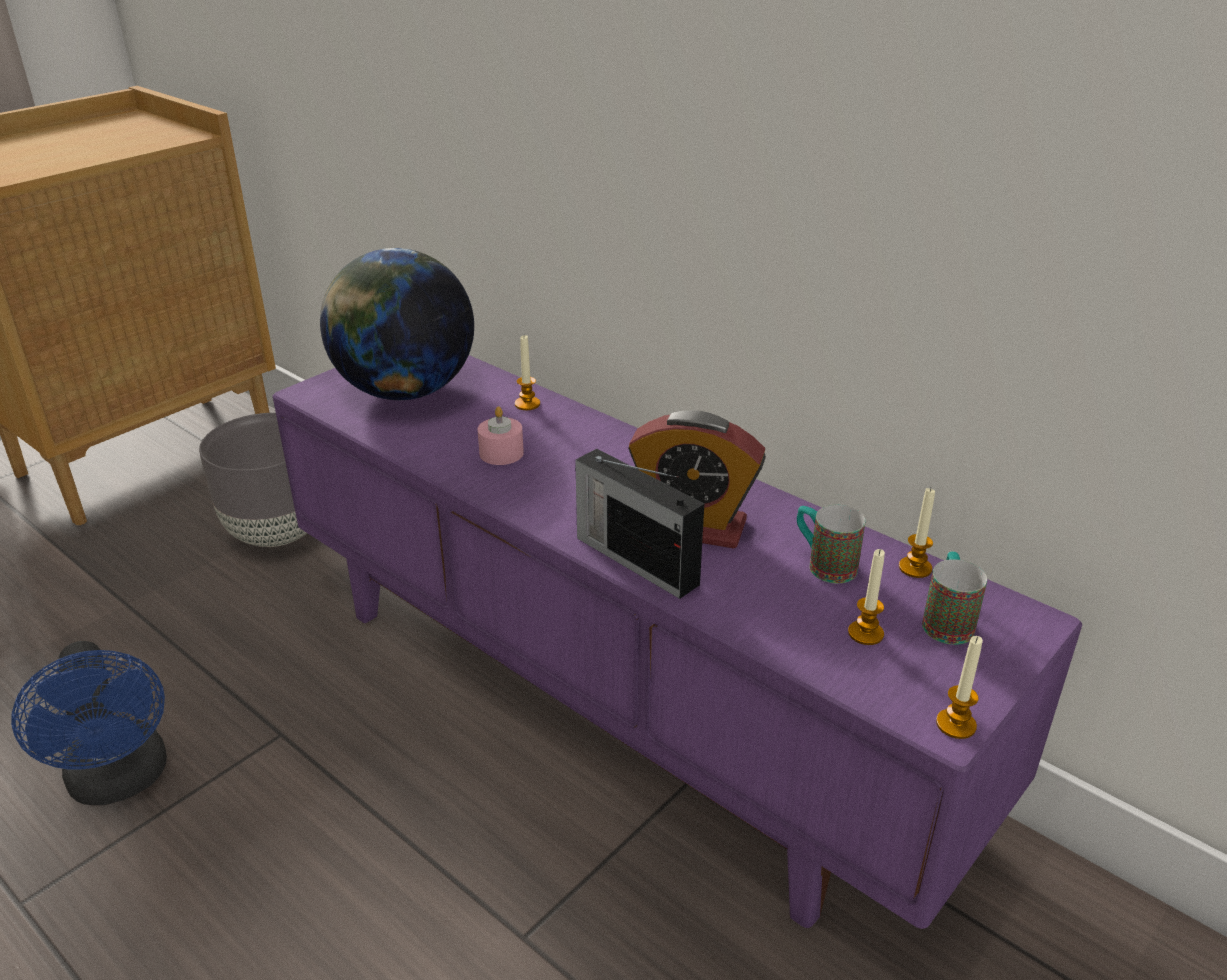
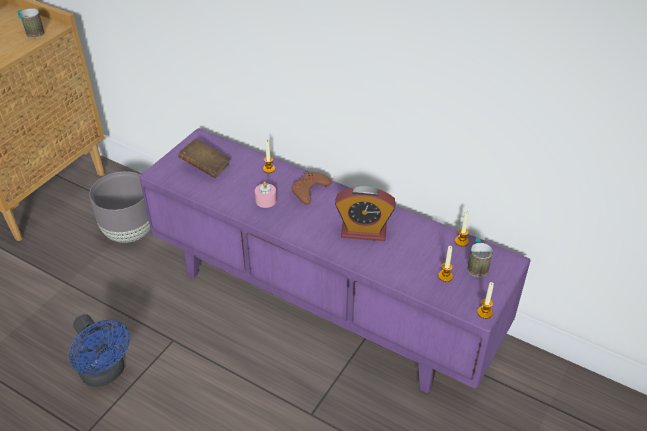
camera: 10 degrees left, 10 degrees up
(404, 391) = (205, 167): globe -> brown book
(598, 444) = (309, 190): none -> brown game controller
(634, 559) = (342, 252): radio -> none
(823, 564) = (423, 244): mug -> mug (32, 32)

